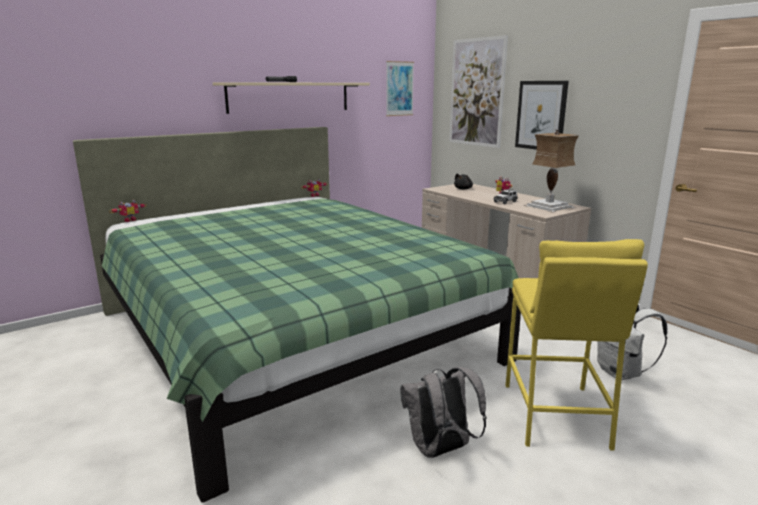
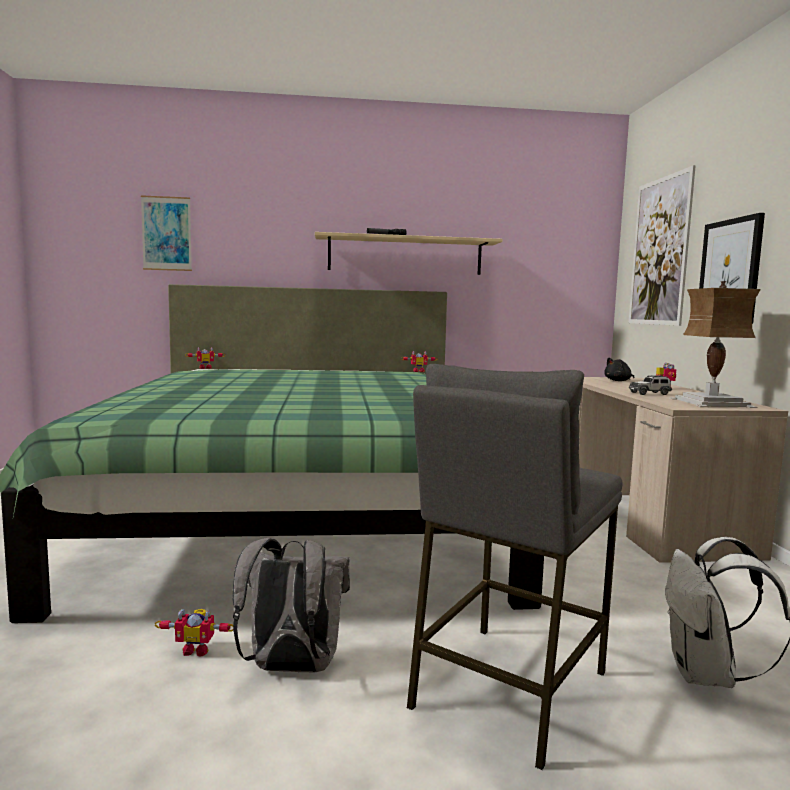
camera: 30 degrees right, 10 degrees down
(369, 463) = (197, 649): none -> toy robot
(399, 88) = (561, 252): picture -> picture (166, 233)
(555, 415) = (507, 688): yellow stool -> grey stool

